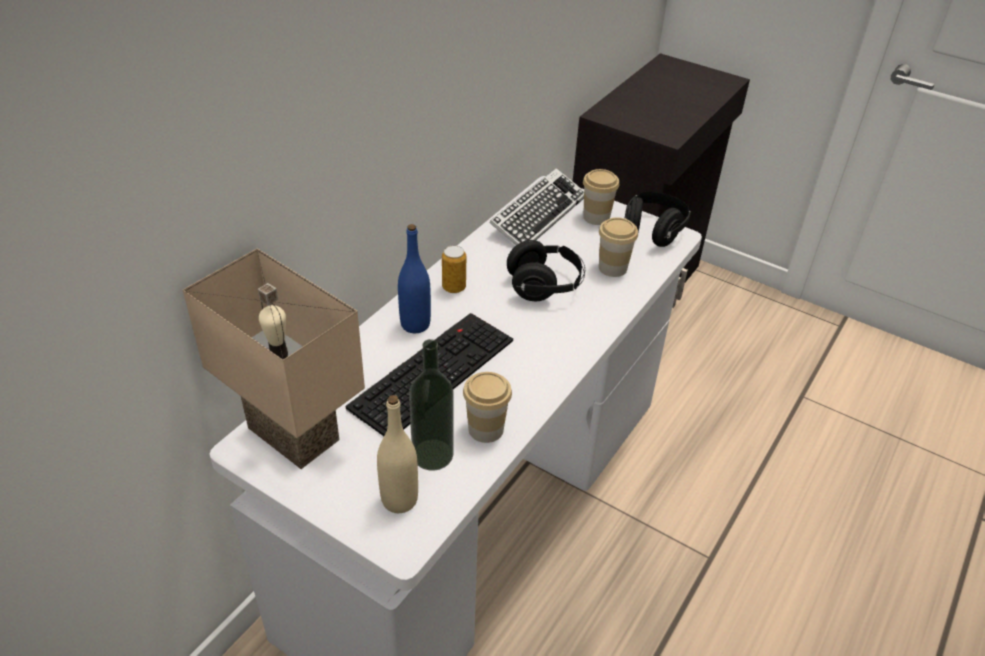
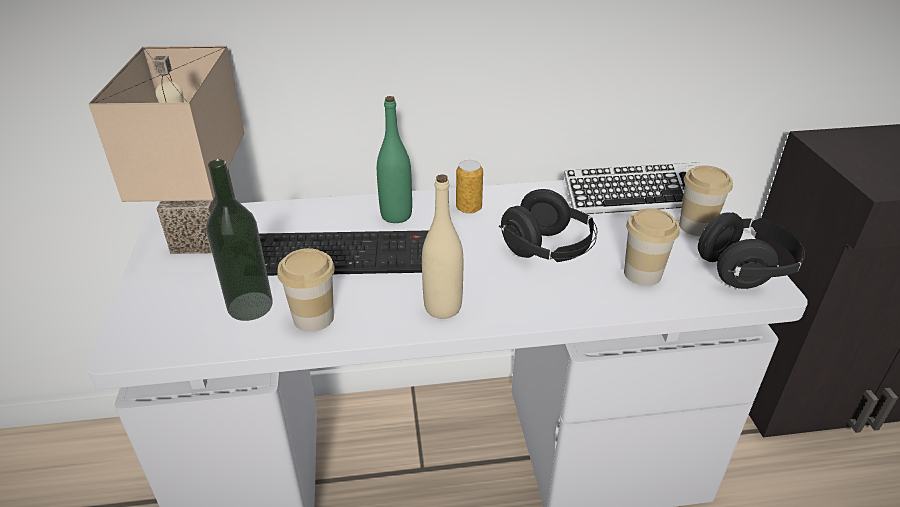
camera: 50 degrees right, 5 degrees down
(399, 500) = (178, 317): beige bottle -> beige bottle (443, 307)
(415, 324) = (396, 215): blue bottle -> green bottle

